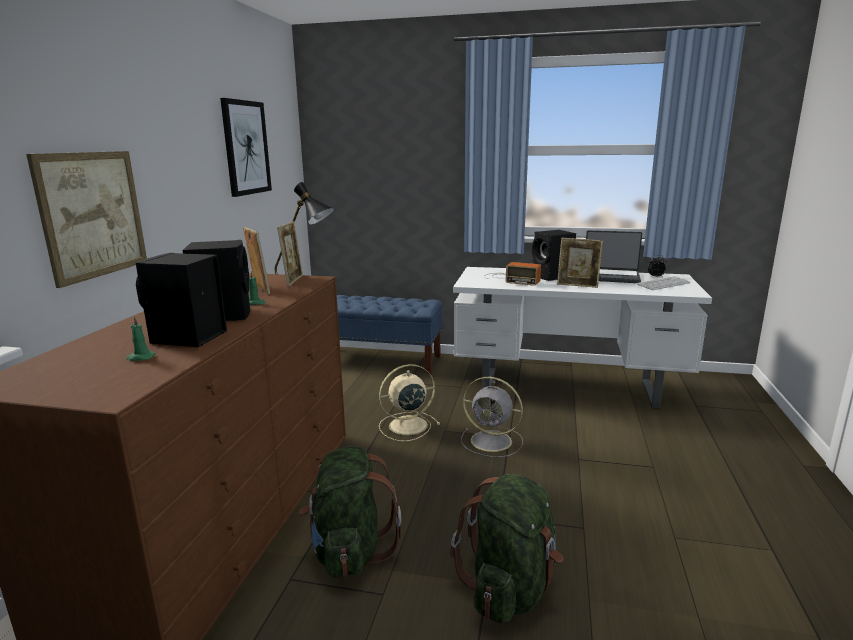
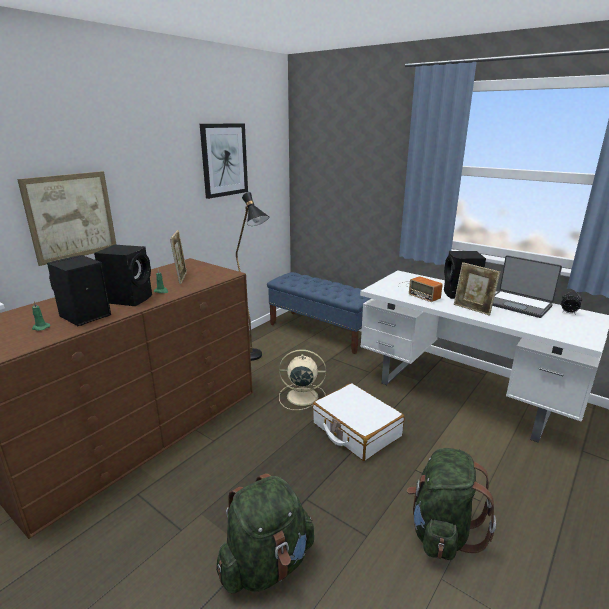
camera: 25 degrees right, 5 degrees up
(293, 281) = (212, 273): picture frame -> none
(350, 551) = (186, 487): green backpack -> green backpack (441, 531)
(493, 441) = (356, 430): grey fan -> white suitcase
(663, 284) = (565, 324): keyboard -> none

